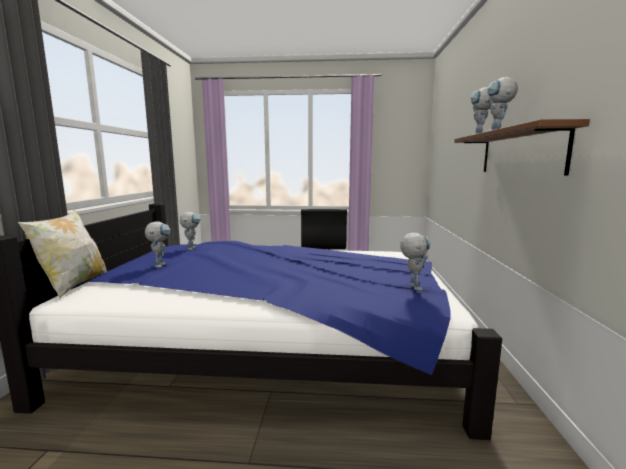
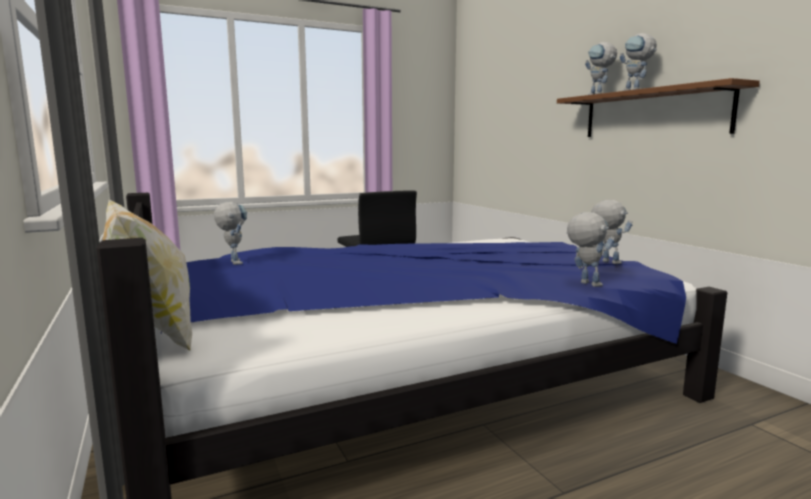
camera: 30 degrees left, 0 degrees up
(160, 265) = (248, 286): toy robot -> toy robot (584, 283)

